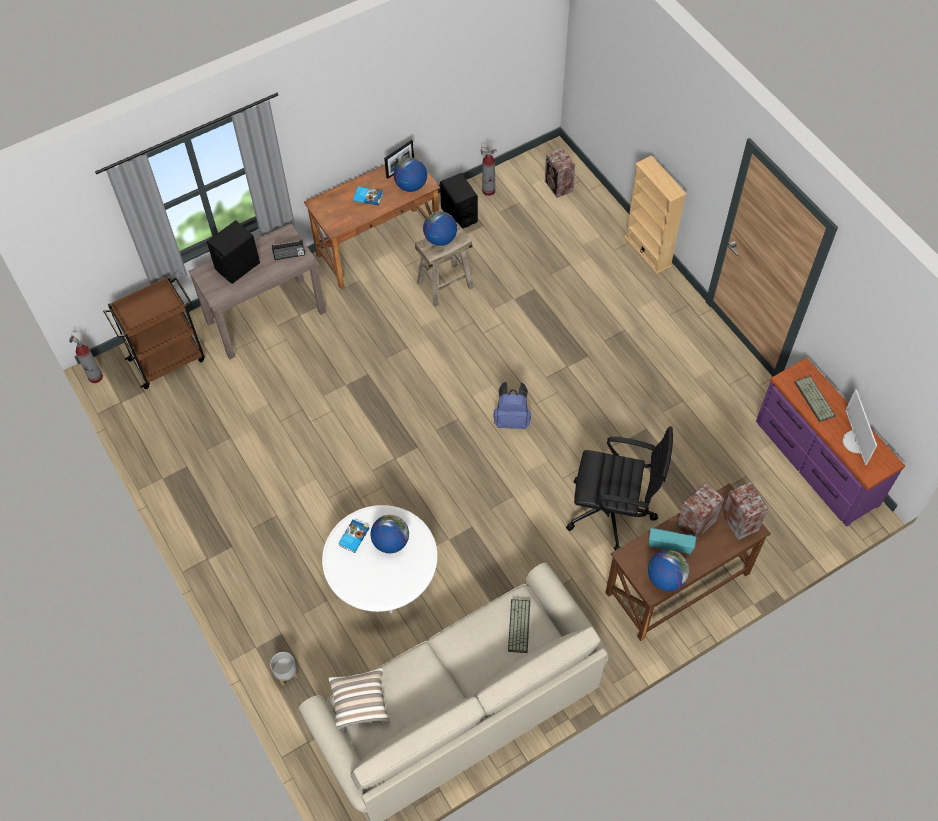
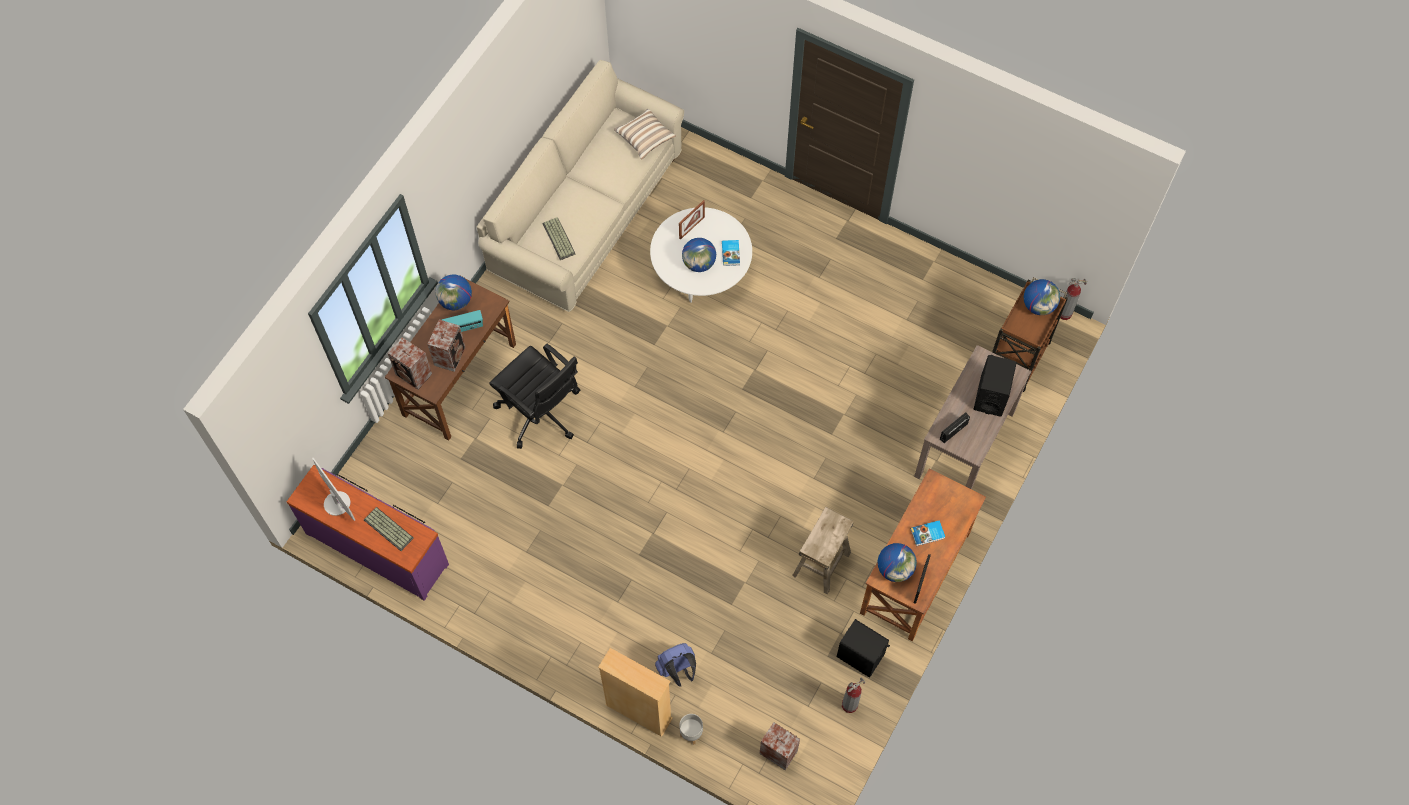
camera: 150 degrees right, 5 degrees up
(287, 674) = (726, 175): grey planter -> grey planter (691, 733)
(373, 584) = (692, 227): none -> picture frame
(440, 239) = (831, 538): globe -> globe (1038, 306)
(512, 419) = (674, 455): blue backpack -> blue backpack (677, 670)
(613, 512) = (541, 413): black office chair -> black office chair turned 120 degrees counterclockwise

